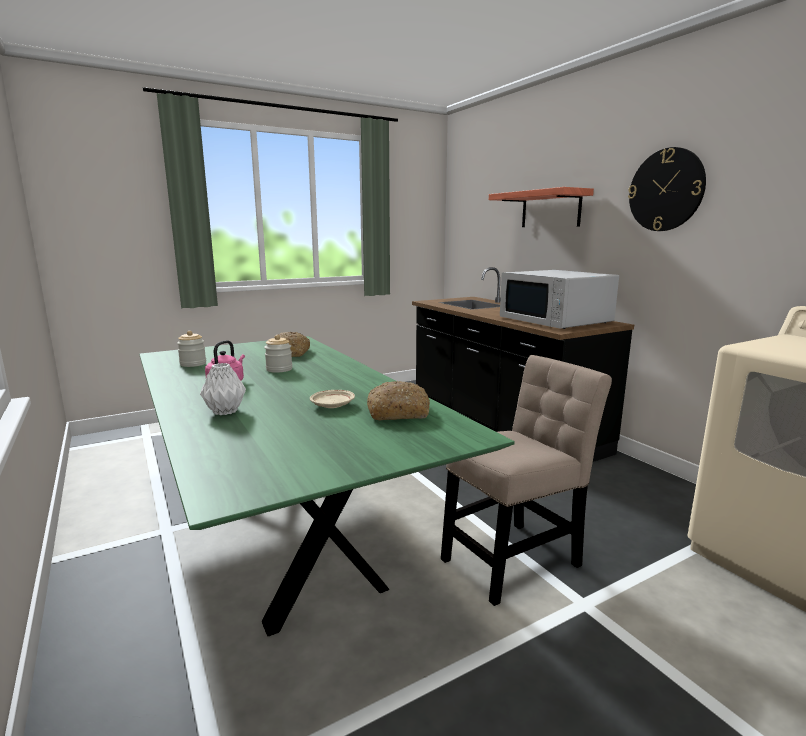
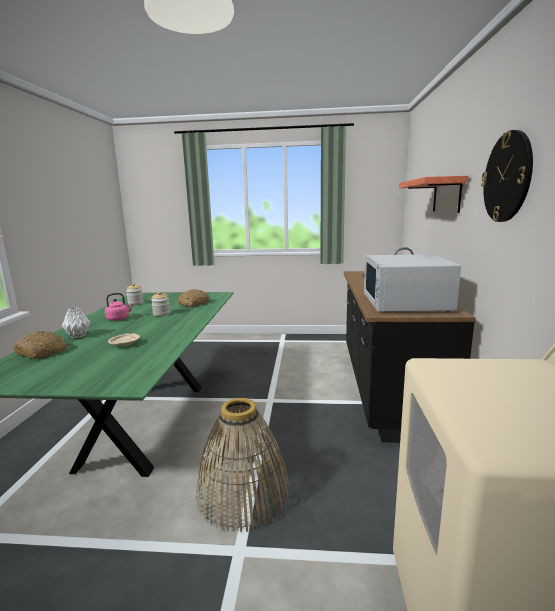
camera: 35 degrees right, 0 degrees up
(399, 412) = (141, 357): bread -> bread (42, 352)
(515, 558) = (243, 493): beige chair -> basket

